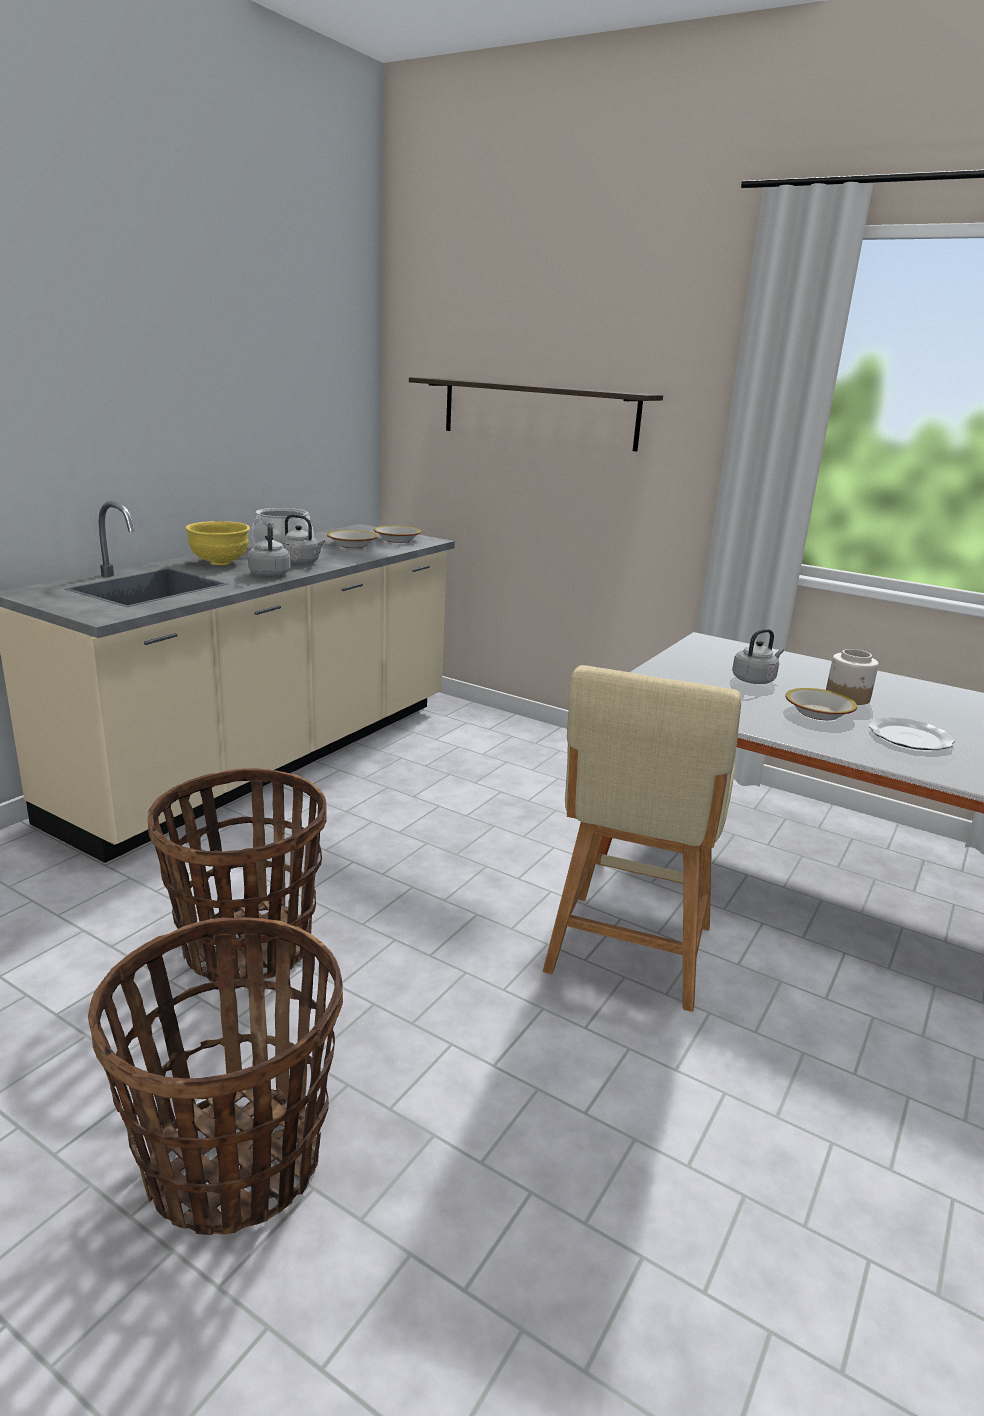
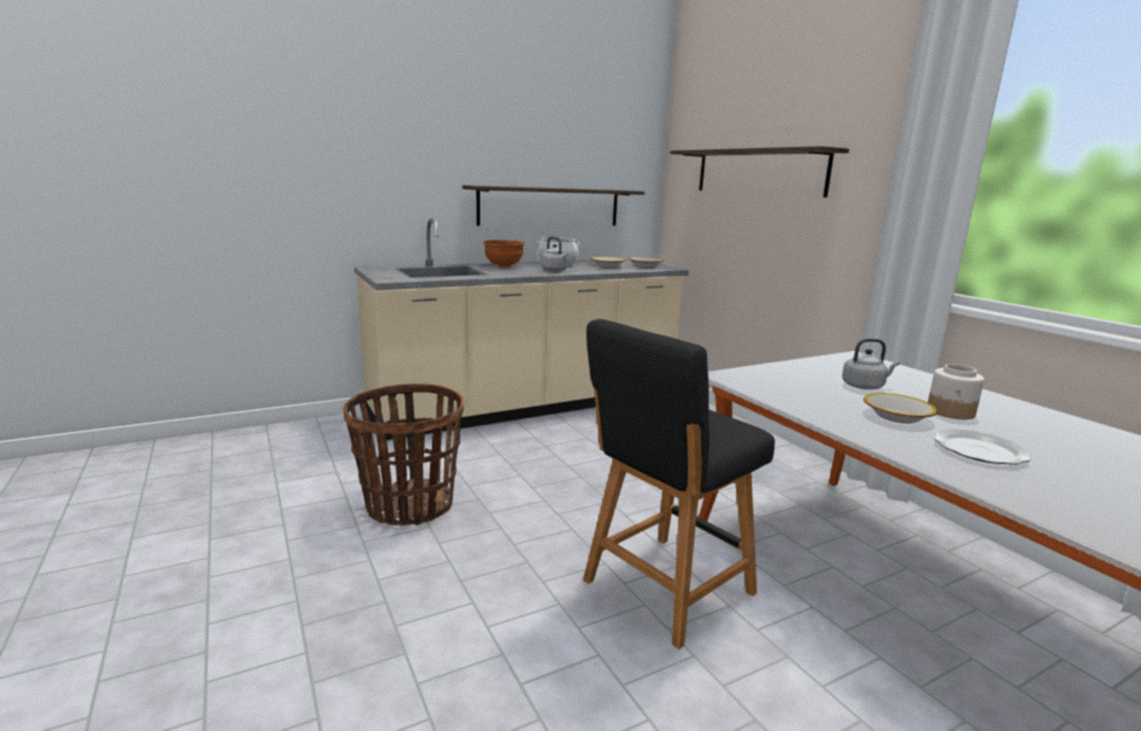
camera: 30 degrees right, 5 degrees down
(219, 563) = (503, 266): yellow bowl -> brown bowl
(234, 1164) = (281, 619): basket -> none
(253, 462) = (550, 206): none -> shelf
(270, 573) = (523, 273): grey kettle -> none
(627, 954) = (663, 590): beige stool -> black stool

